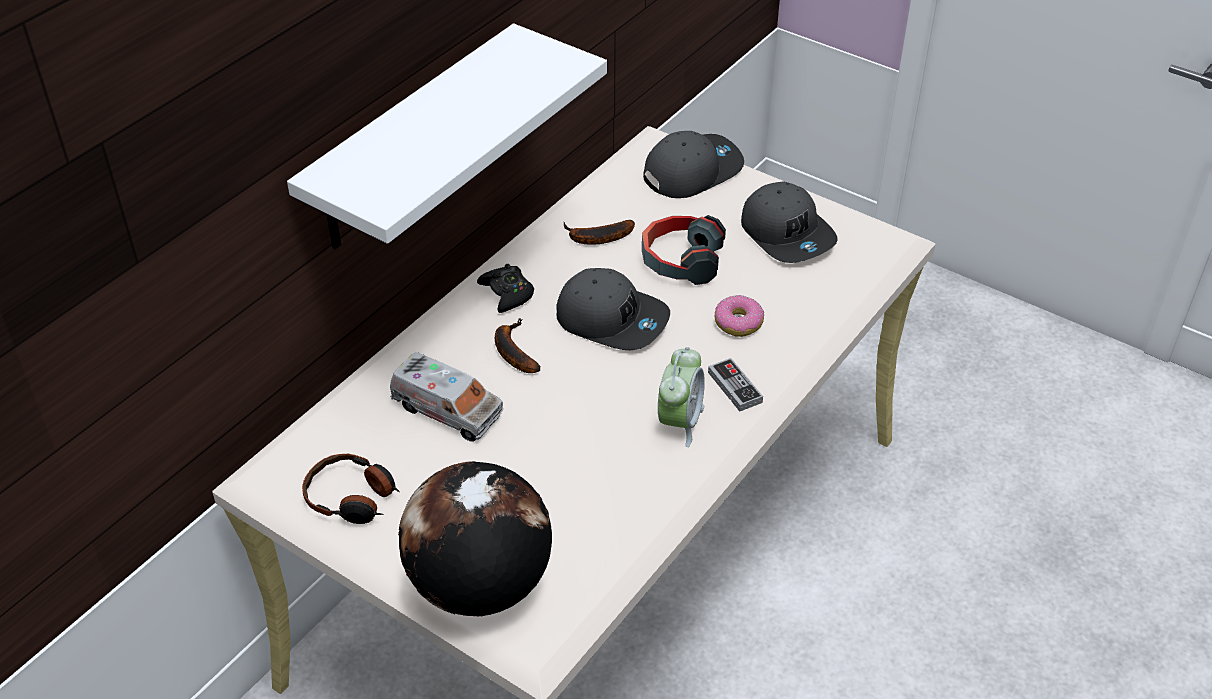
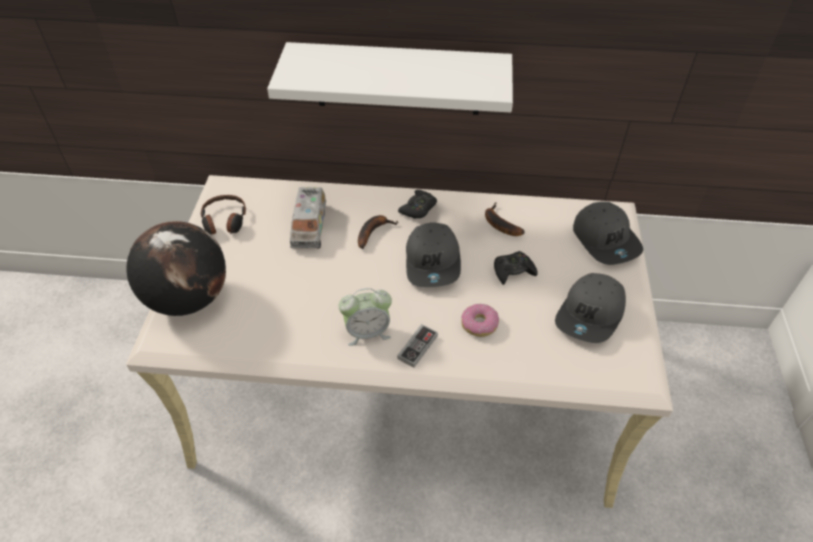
camera: 60 degrees right, 5 degrees up
(680, 261) = (513, 271): headphones -> black game controller
(692, 170) = (606, 239): grey cap -> grey cap turned 45 degrees clockwise

